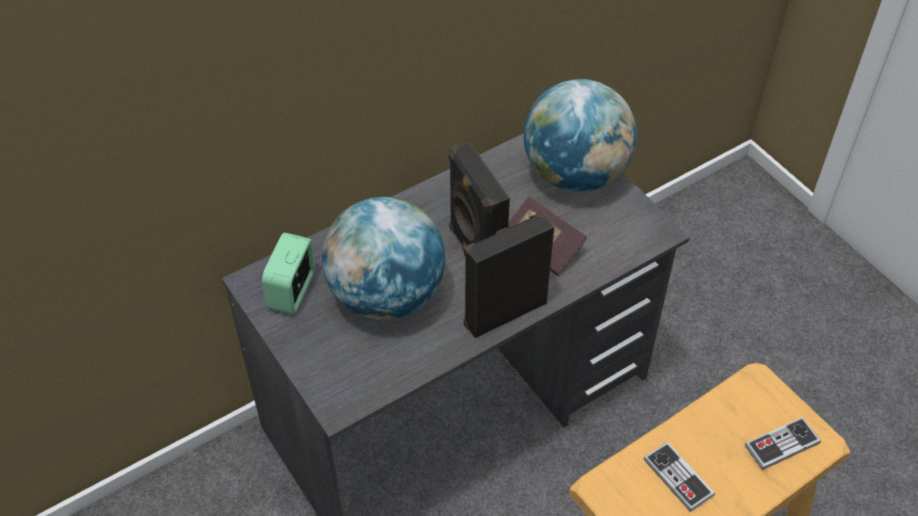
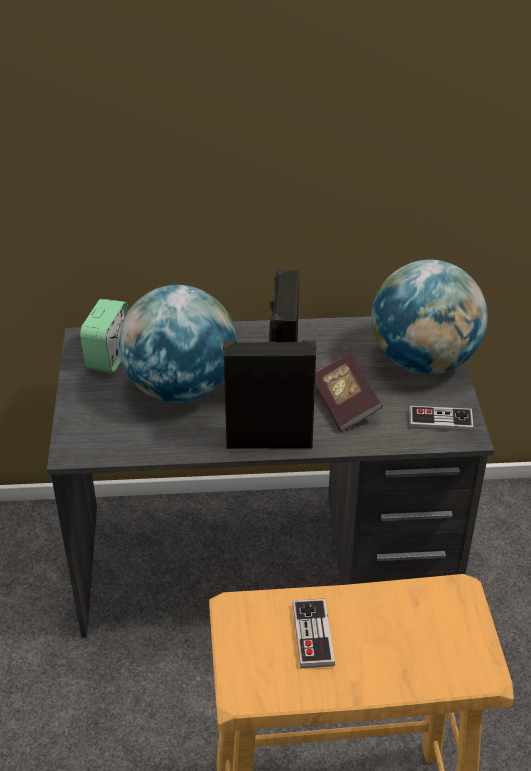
camera: 30 degrees right, 10 degrees down
(292, 291) = (109, 356): alarm clock -> alarm clock turned 150 degrees clockwise
(781, 444) = (439, 655): game controller -> game controller (440, 420)

